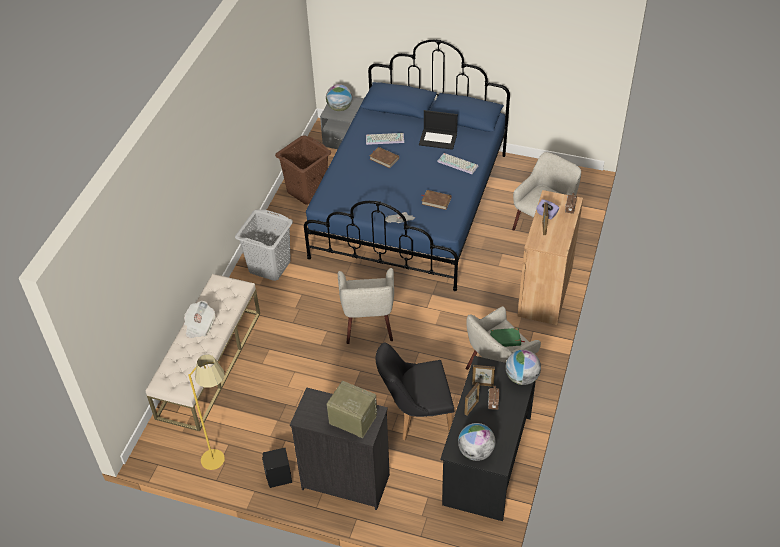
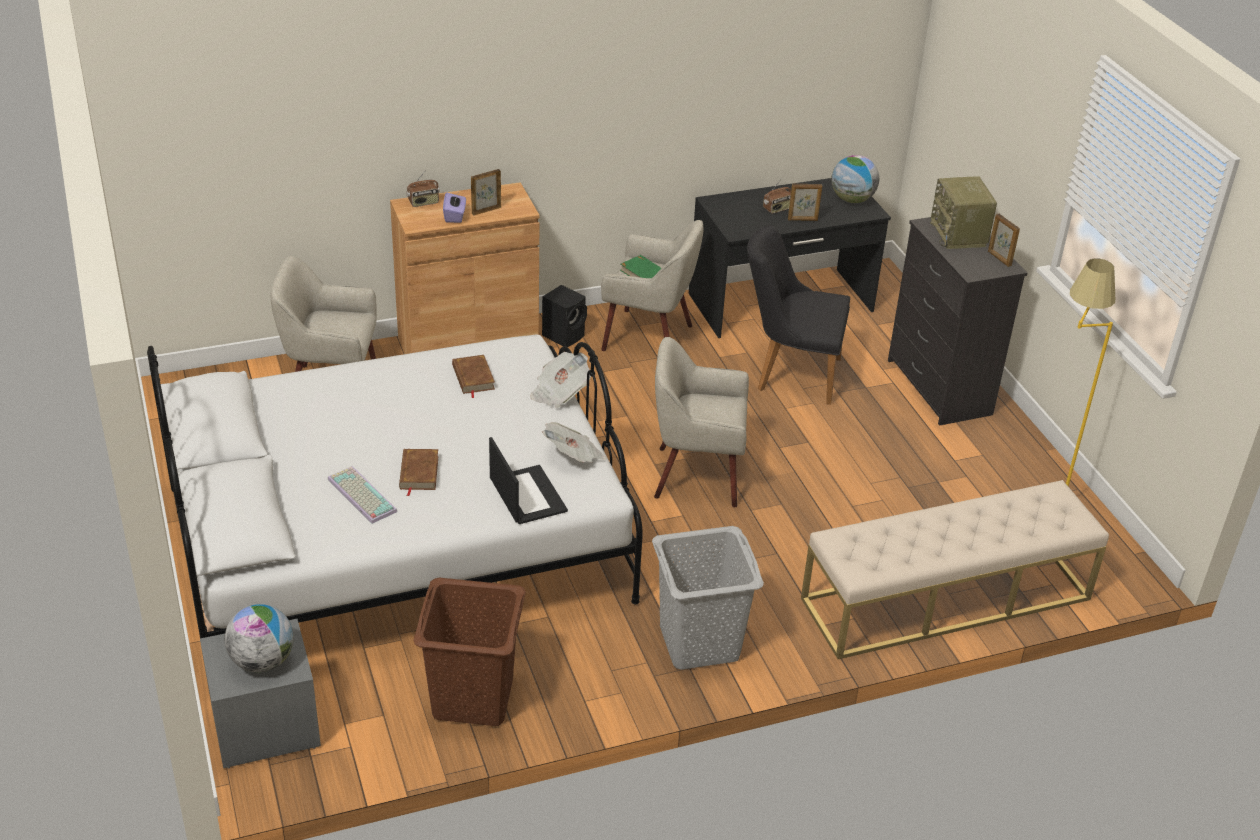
camera: 130 degrees left, 10 degrees down
(199, 326) = (955, 539): newspaper -> newspaper (574, 457)
(279, 477) = (1004, 440): black speaker -> black speaker (564, 335)
(368, 325) = (696, 475): beige armchair -> beige armchair turned 135 degrees counterclockwise
(411, 205) = (397, 544): blue bed -> white bed
(415, 417) = (789, 373): black chair -> black chair turned 150 degrees clockwise
(438, 139) = (309, 433): laptop -> laptop (526, 495)
(458, 163) = (359, 389): keyboard -> none
(482, 384) = (761, 223): picture frame -> picture frame (999, 259)
(521, 377) = (719, 202): globe -> none

